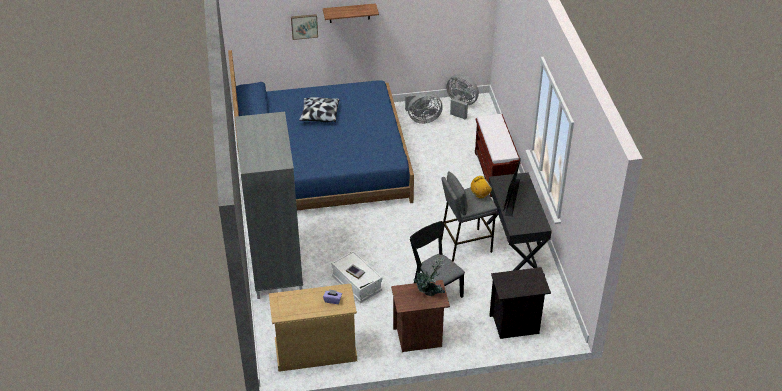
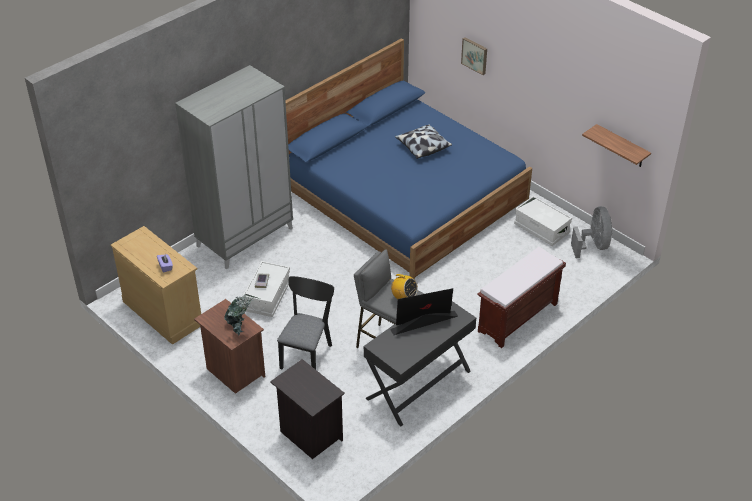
camera: 55 degrees right, 0 degrees up
(349, 13) = (516, 66): shelf -> shelf (622, 146)
(422, 119) = (541, 229): grey fan -> white storage box

